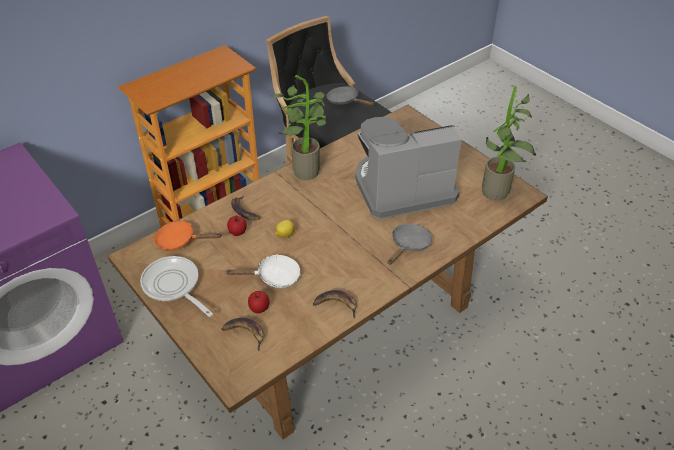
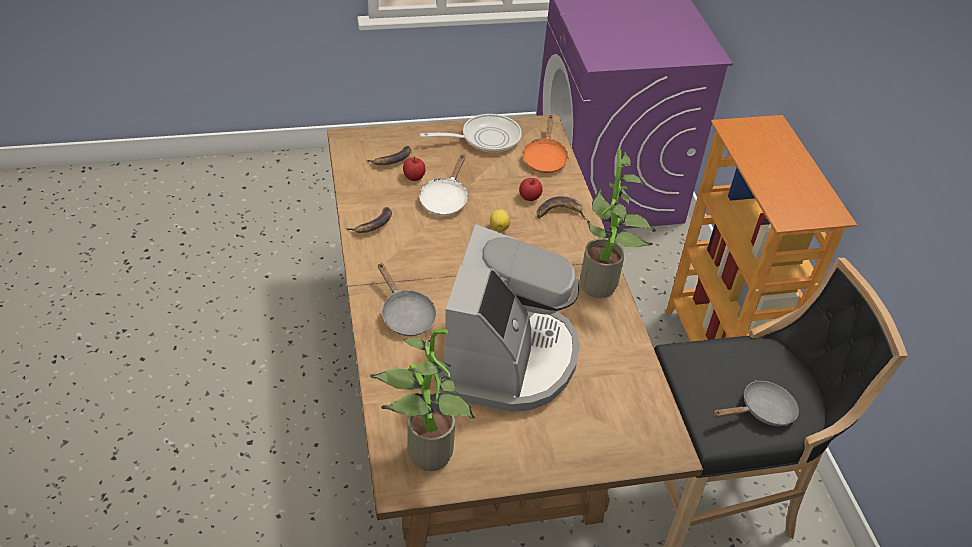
camera: 115 degrees right, 0 degrees up
(180, 241) = (545, 158): orange frying pan -> orange frying pan turned 150 degrees clockwise

